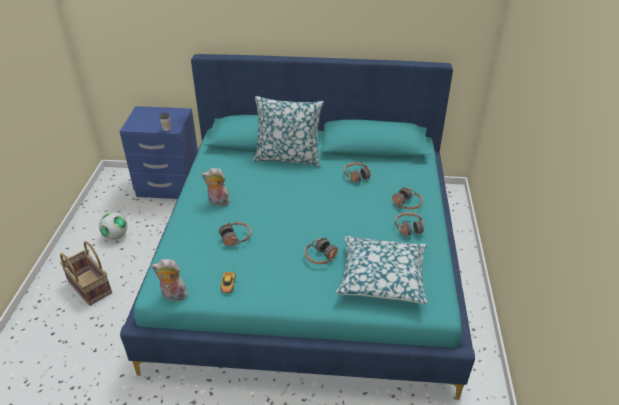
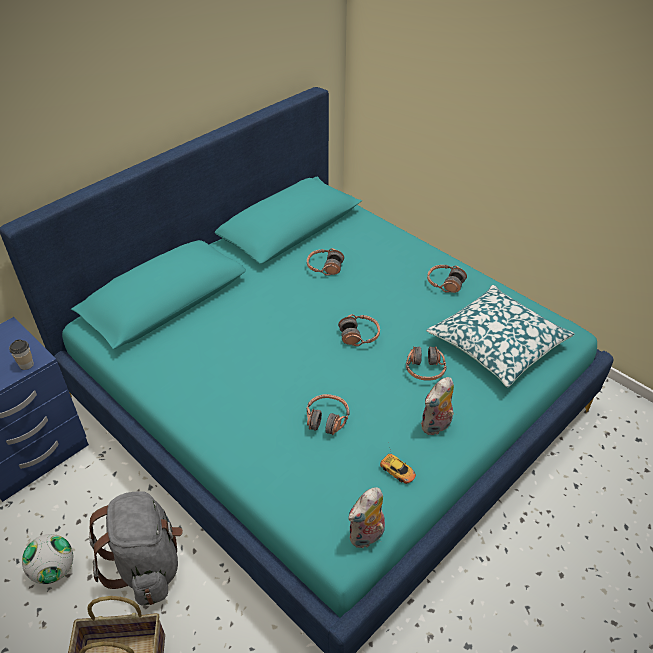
camera: 50 degrees left, 5 degrees up
(143, 263) = (147, 564): none -> grey backpack
(218, 202) = (238, 401): plush toy -> plush toy (436, 426)
(288, 157) = (226, 296): pillow -> none
(407, 204) = (408, 263): headphones -> headphones (359, 335)

